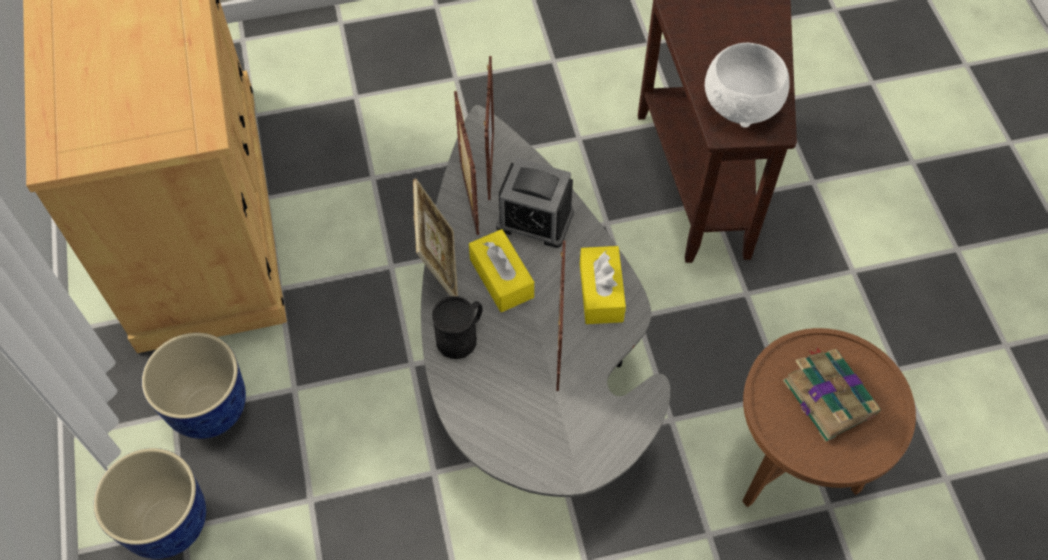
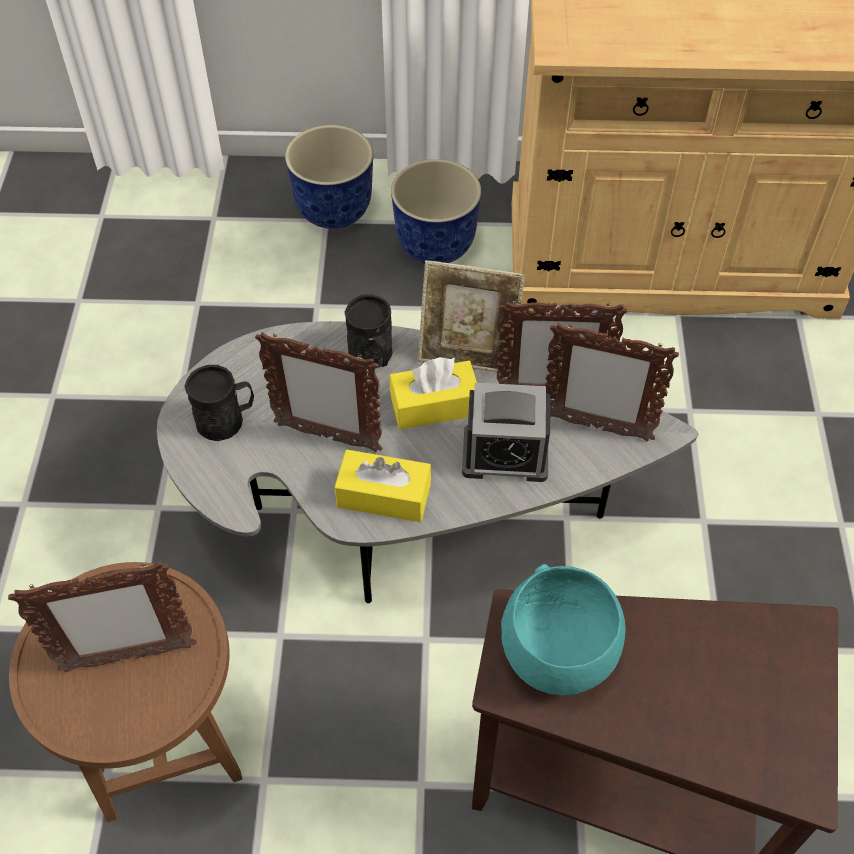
camera: 105 degrees right, 5 degrees down
(535, 220) = (505, 454): alarm clock -> alarm clock turned 120 degrees counterclockwise
(565, 433) = (226, 419): none -> black mug
(742, 106) = (558, 655): white bowl -> turquoise bowl
(828, 395) = (127, 657): book -> picture frame

